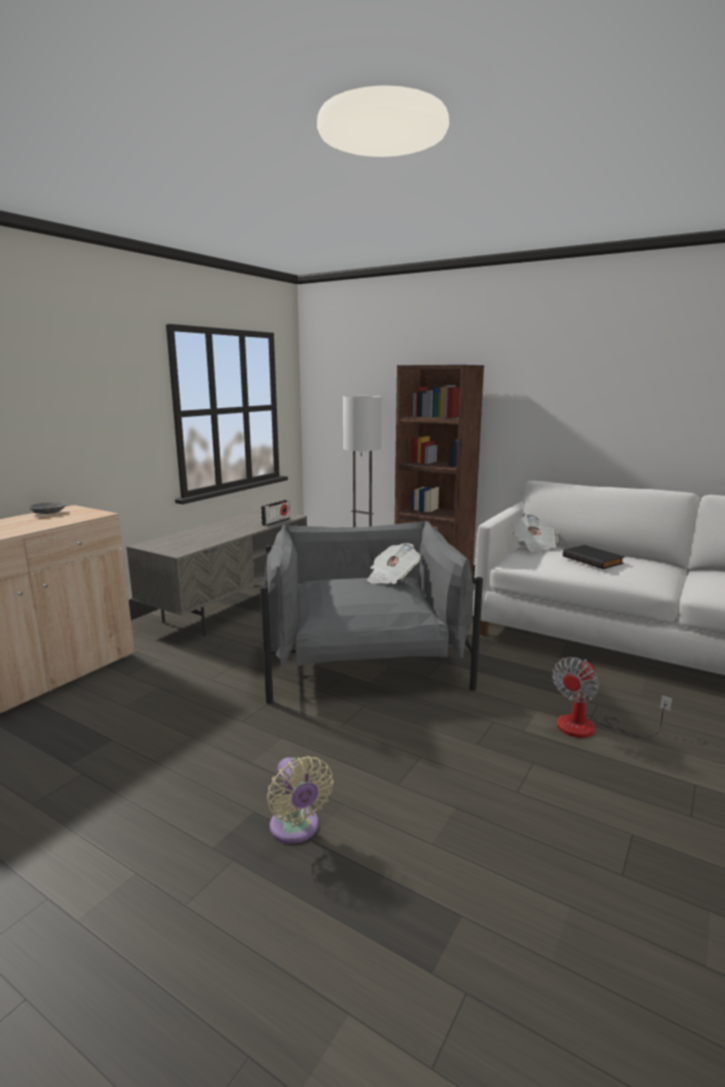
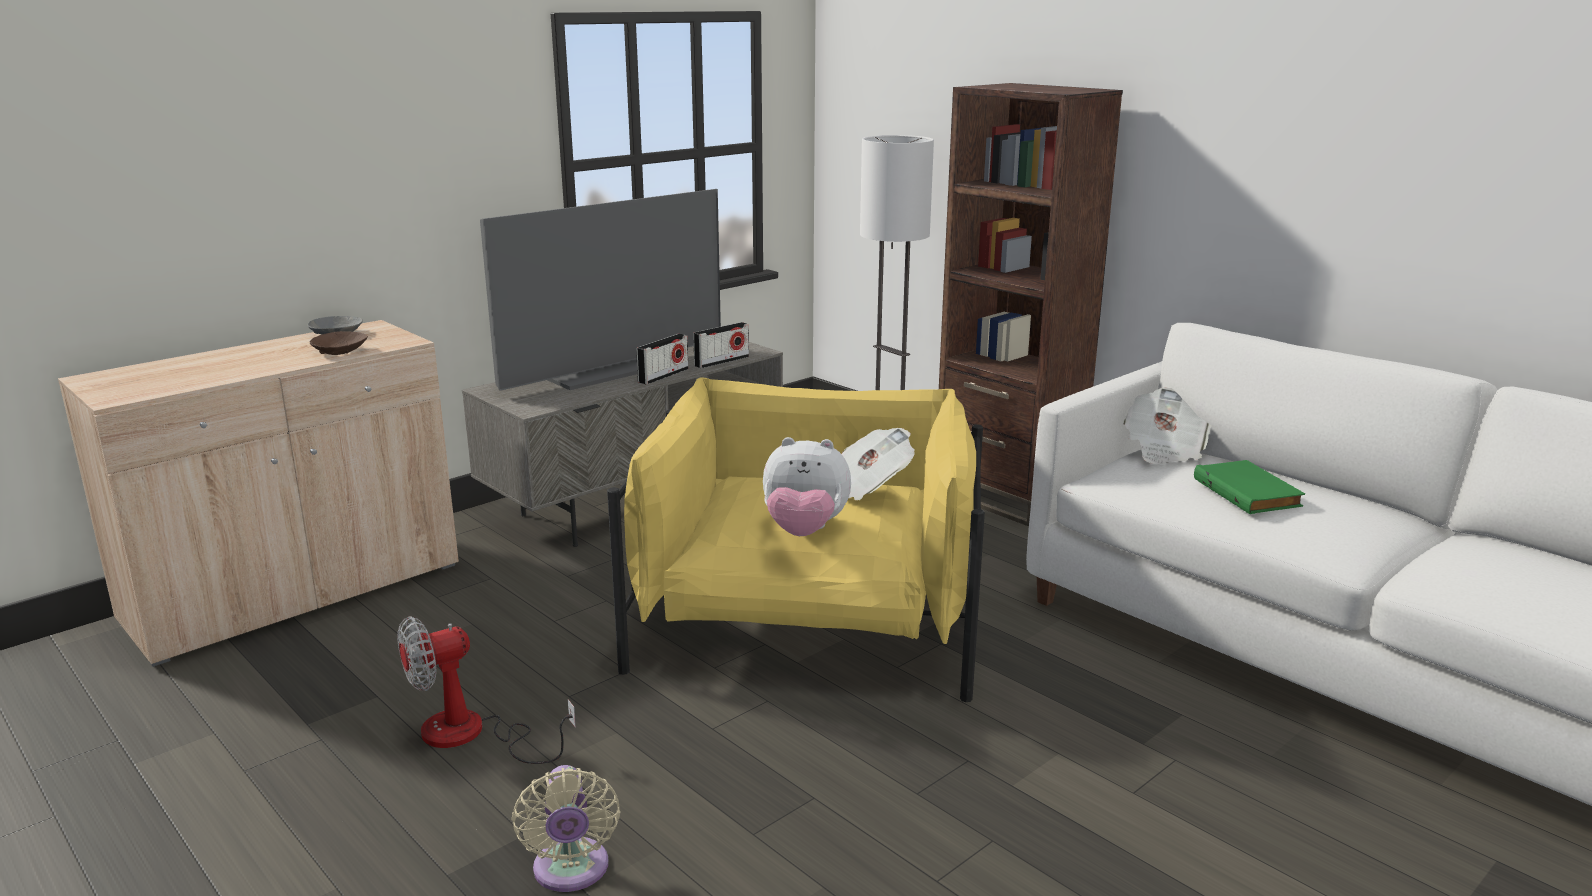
camera: 15 degrees right, 5 degrees up
(57, 521) = (339, 351): none -> brown bowl
(212, 530) = (610, 369): none -> television
(247, 531) = (663, 376): none -> radio
(364, 658) = (810, 619): grey armchair -> yellow armchair
(373, 602) = (804, 531): none -> plush toy
(590, 728) = (1133, 799): fan -> fan (472, 735)
(593, 560) = (1249, 492): black book -> green book

